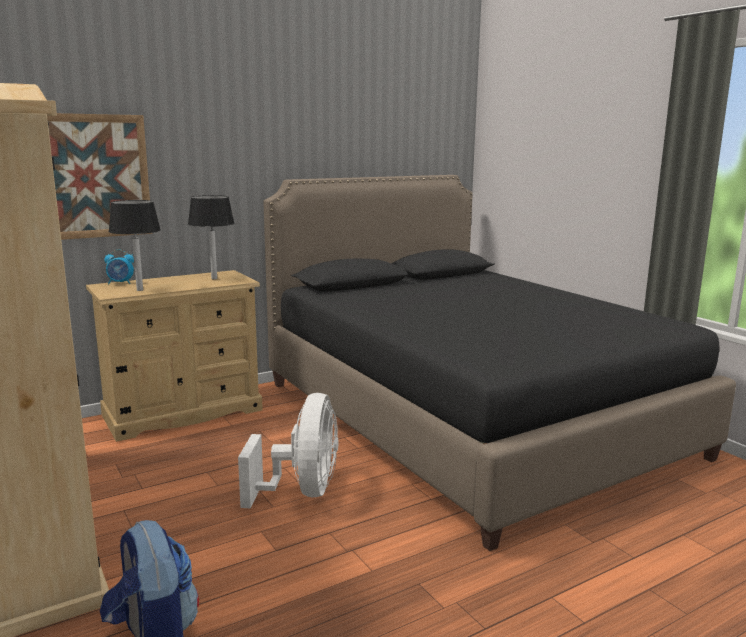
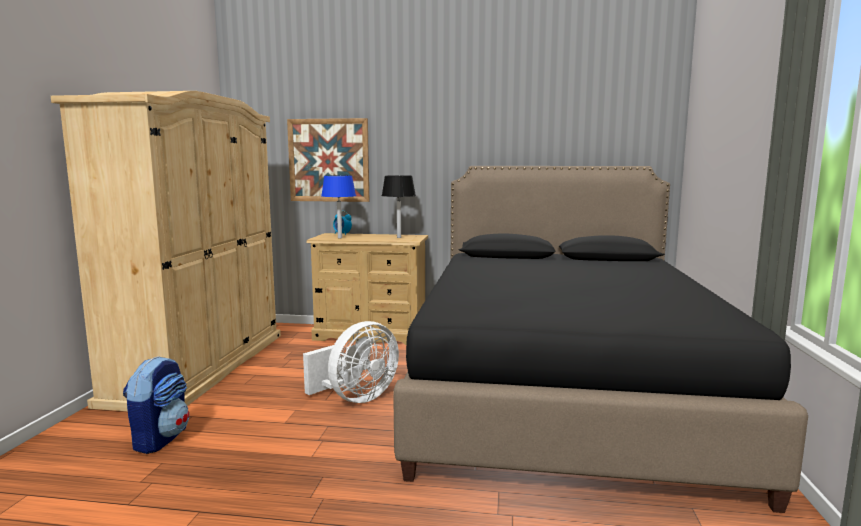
camera: 40 degrees right, 5 degrees down
(140, 290) = (339, 238): black table lamp -> blue table lamp

